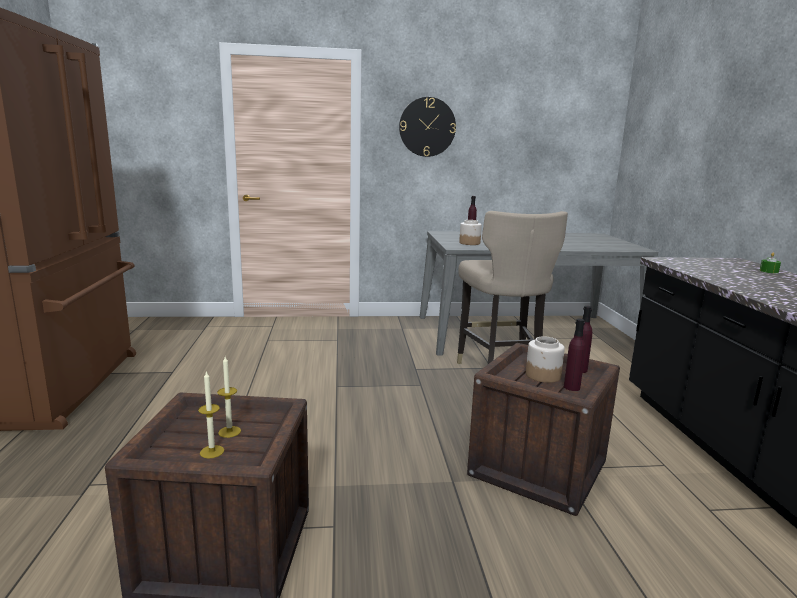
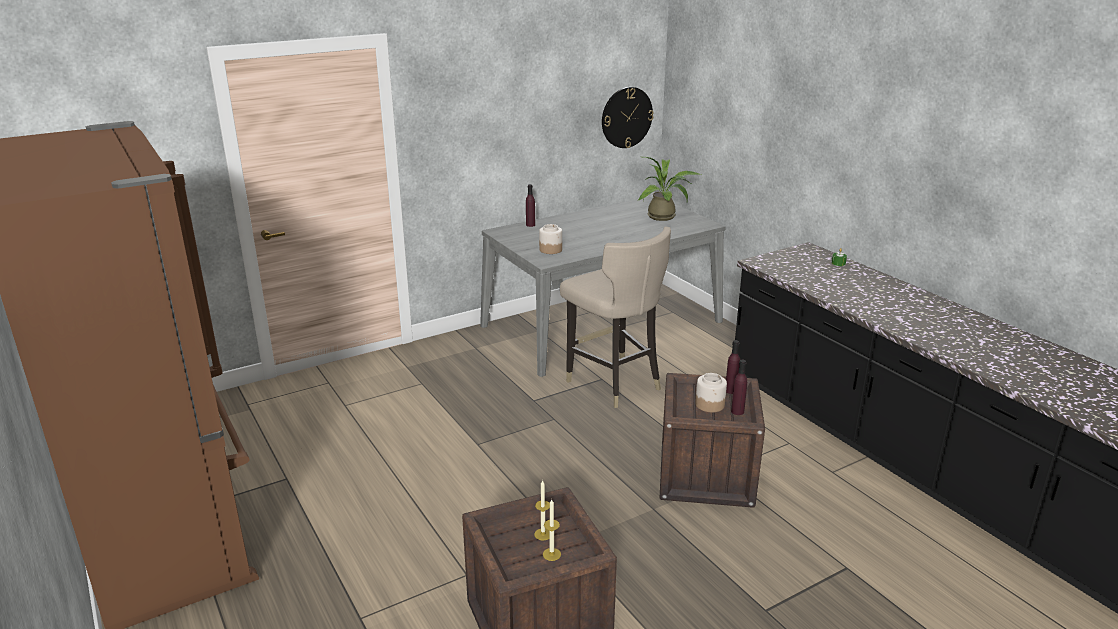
camera: 25 degrees left, 10 degrees up
(427, 127) = (469, 113): wall clock -> wall clock (626, 117)
(600, 242) = (665, 217): none -> potted plant

